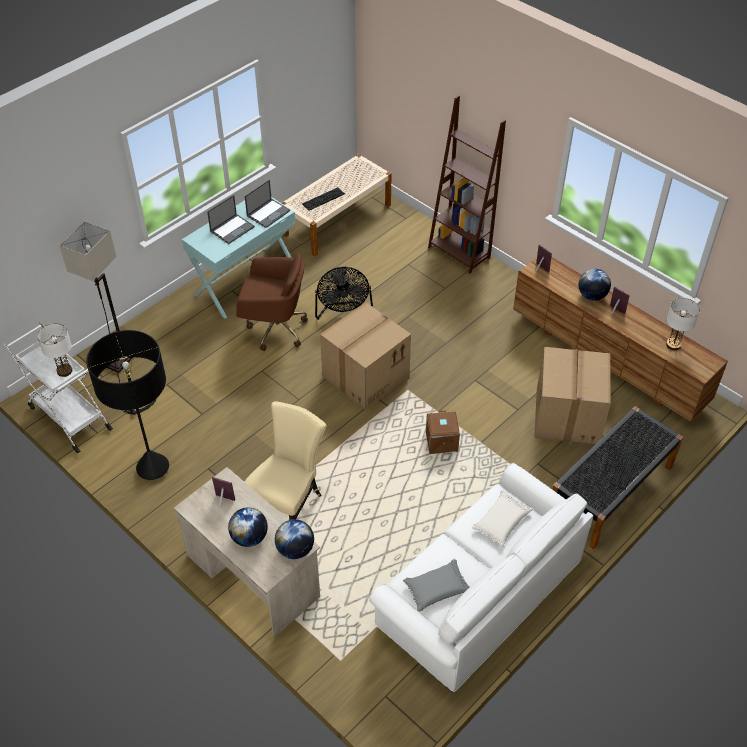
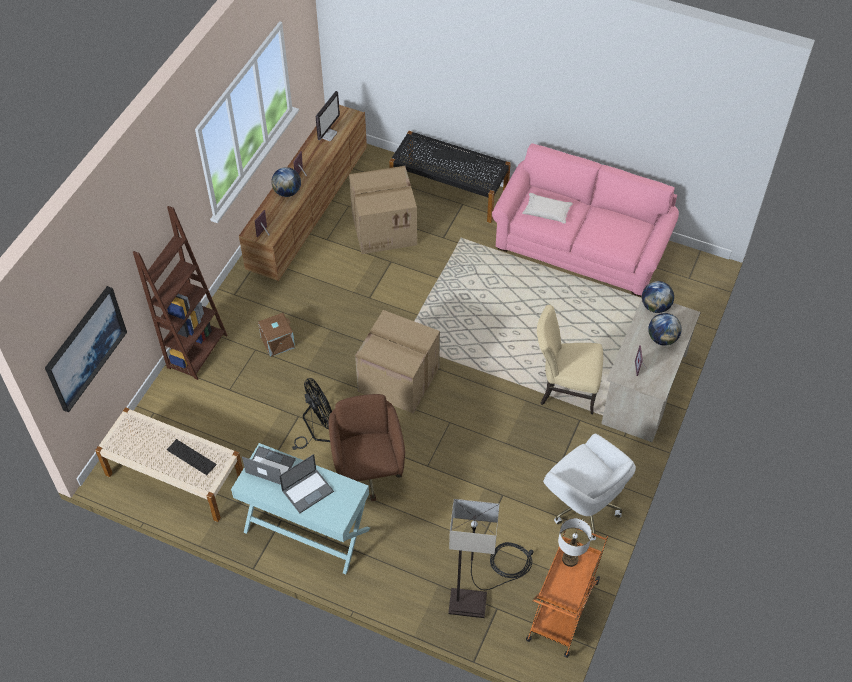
camera: 110 degrees left, 5 degrees up
(70, 418) = (562, 611): white cart -> orange cart
(153, 469) = (583, 507): black floor lamp -> white office chair
(232, 229) = (308, 490): laptop -> laptop turned 120 degrees clockwise
(397, 92) = (85, 348): none -> picture
(437, 587) = (623, 233): grey pillow -> none
(441, 441) = (450, 304): brown storage box -> brown storage box (277, 343)
(479, 594) = (581, 246): white sofa -> pink sofa
(673, 345) = (327, 134): table lamp -> monitor

